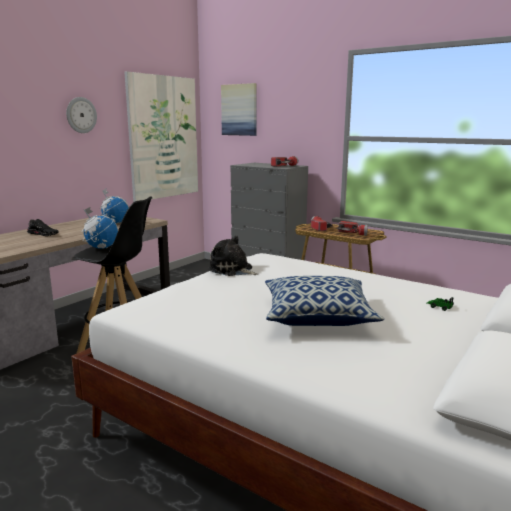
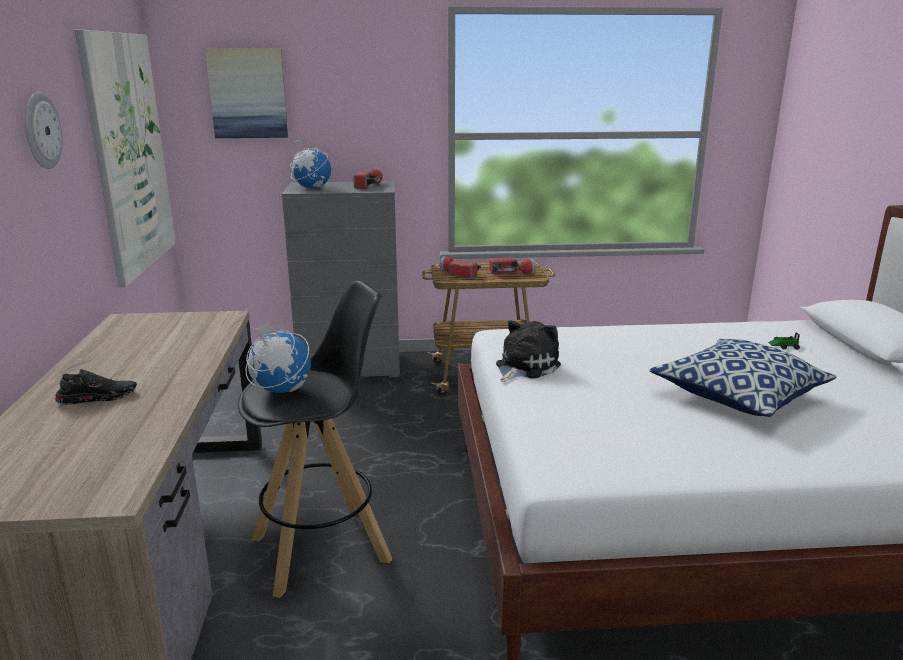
camera: 40 degrees left, 5 degrees up
(115, 223) = (172, 337): globe -> globe (311, 188)
(232, 270) = (524, 367): plush toy -> plush toy turned 135 degrees clockwise

